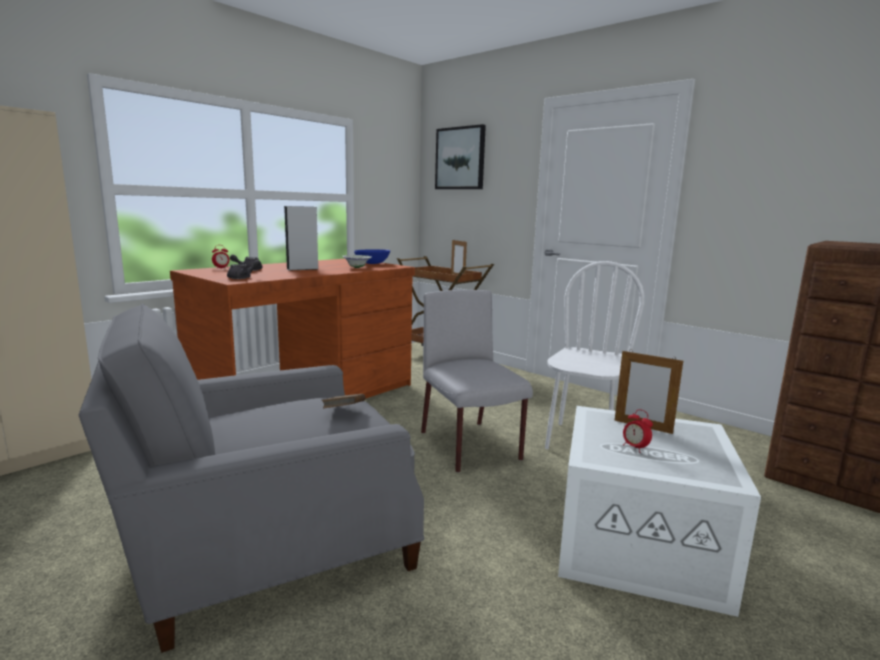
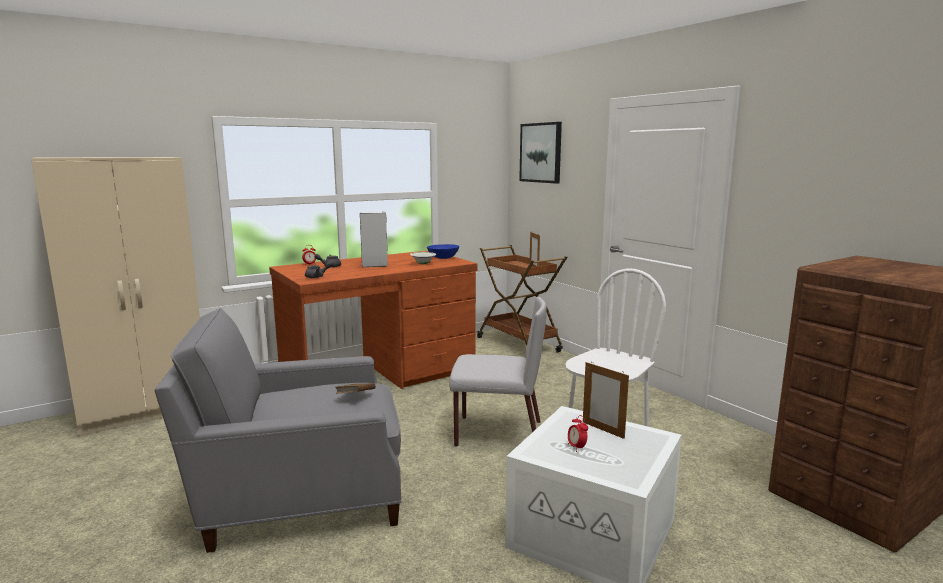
camera: 15 degrees right, 0 degrees up
(470, 447) = (497, 433): grey chair -> grey chair turned 105 degrees clockwise

